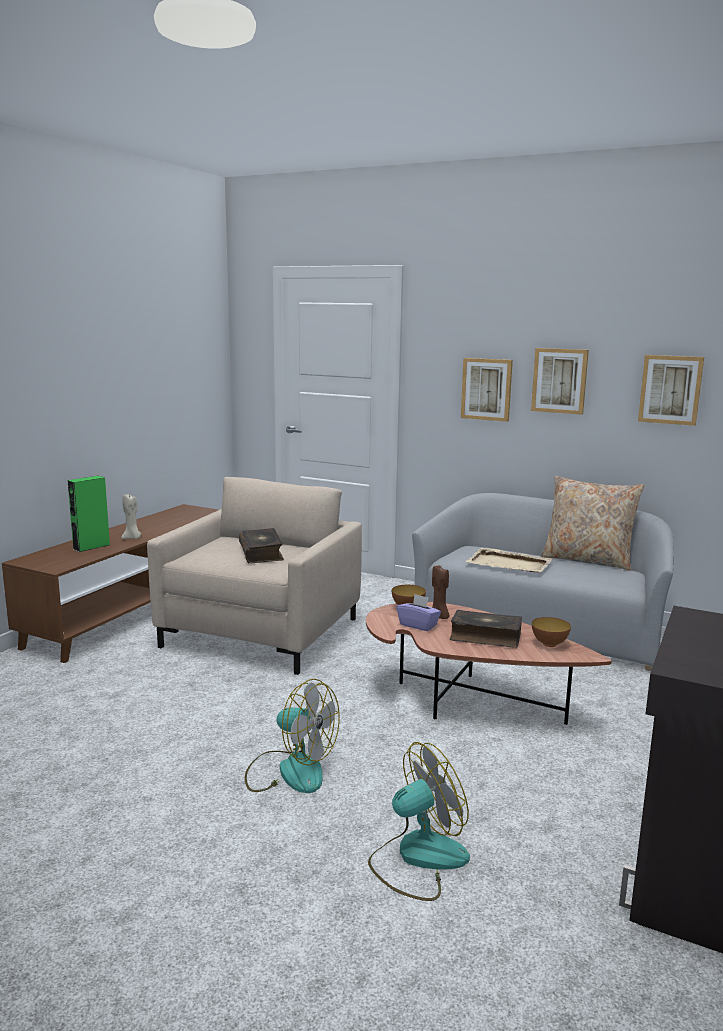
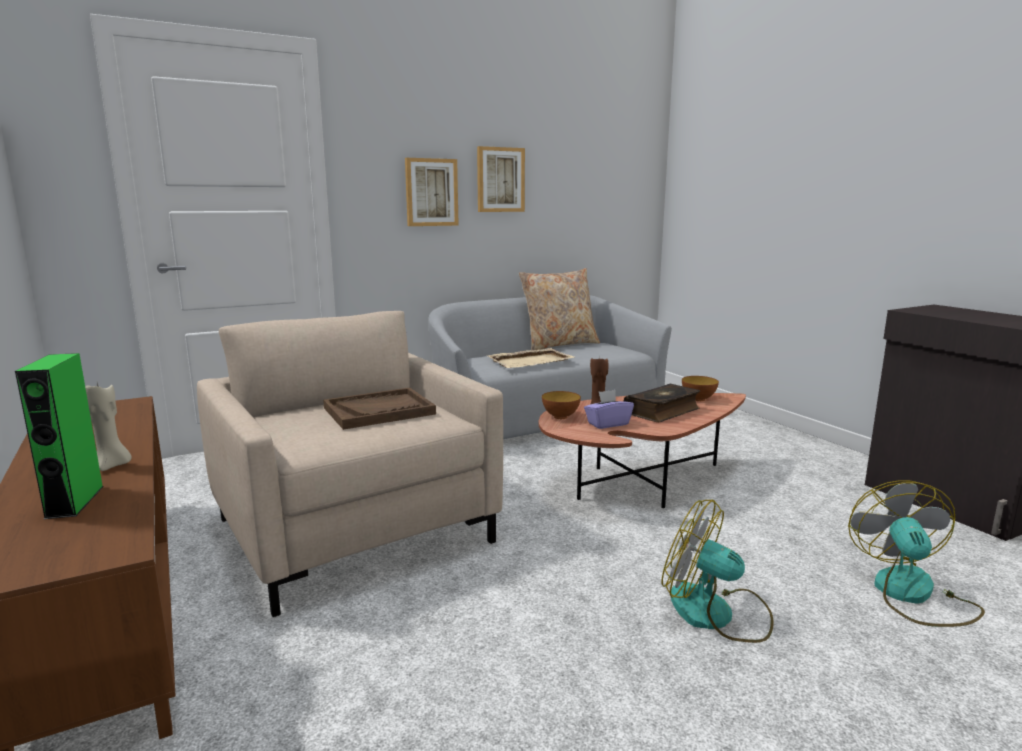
camera: 55 degrees left, 0 degrees up
(262, 553) = (379, 411): book -> brown tray
(290, 770) = (716, 613): fan -> fan turned 120 degrees counterclockwise
(670, 389) = (585, 184): picture -> none

